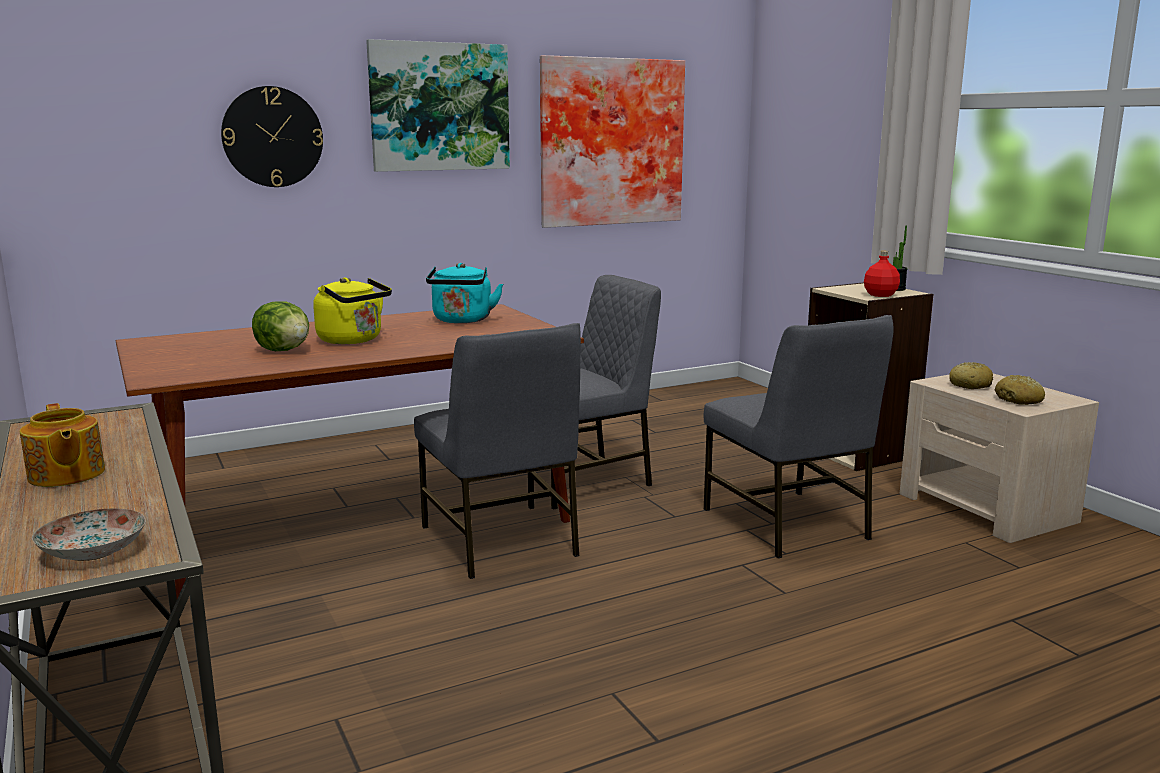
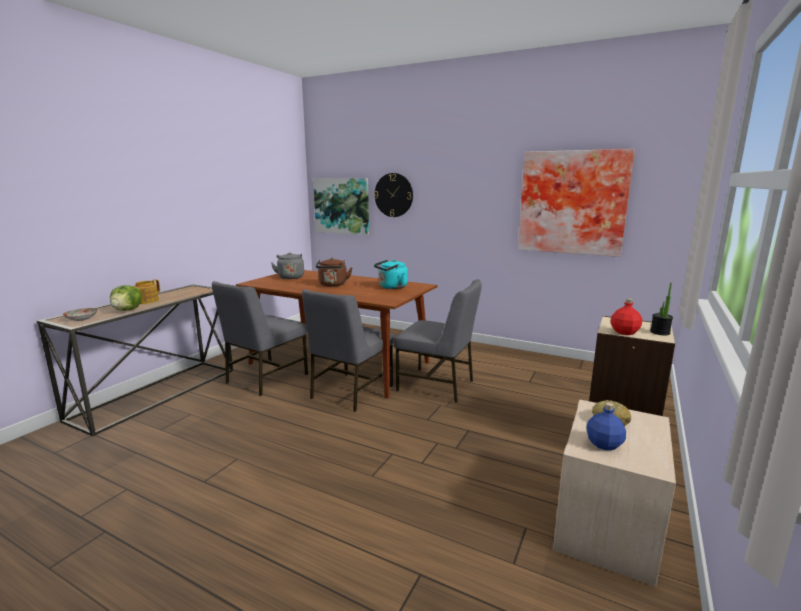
camera: 55 degrees right, 0 degrees up
(194, 351) = (290, 277): none -> grey kettle
(284, 350) = (306, 283): lettuce -> lettuce (128, 310)
(353, 340) = (333, 285): yellow kettle -> brown kettle
(439, 107) = (468, 181): picture -> picture (342, 206)
(788, 524) = (461, 453): grey chair -> grey chair (265, 378)
(1019, 400) = (604, 445): bread -> blue bottle

